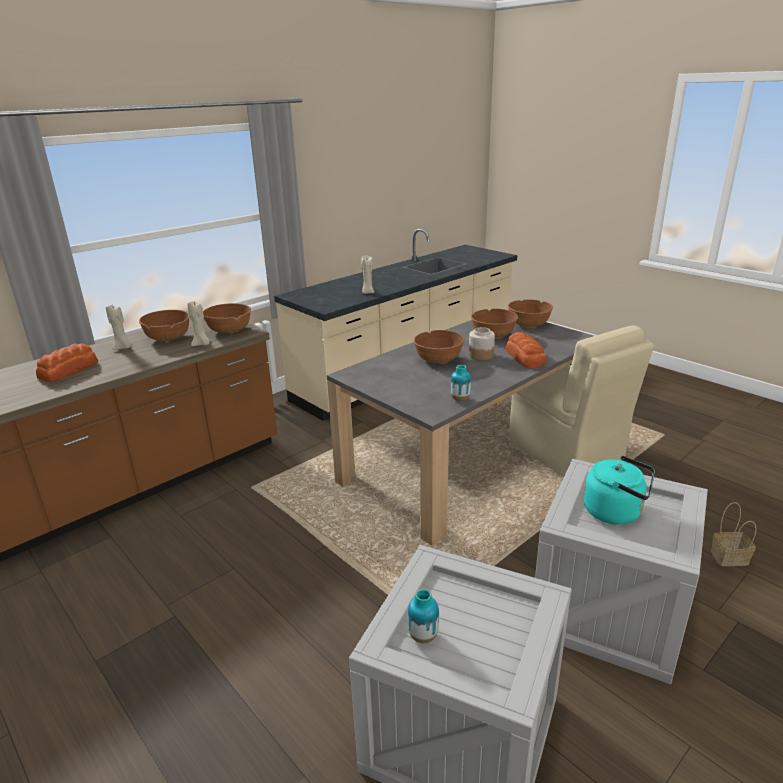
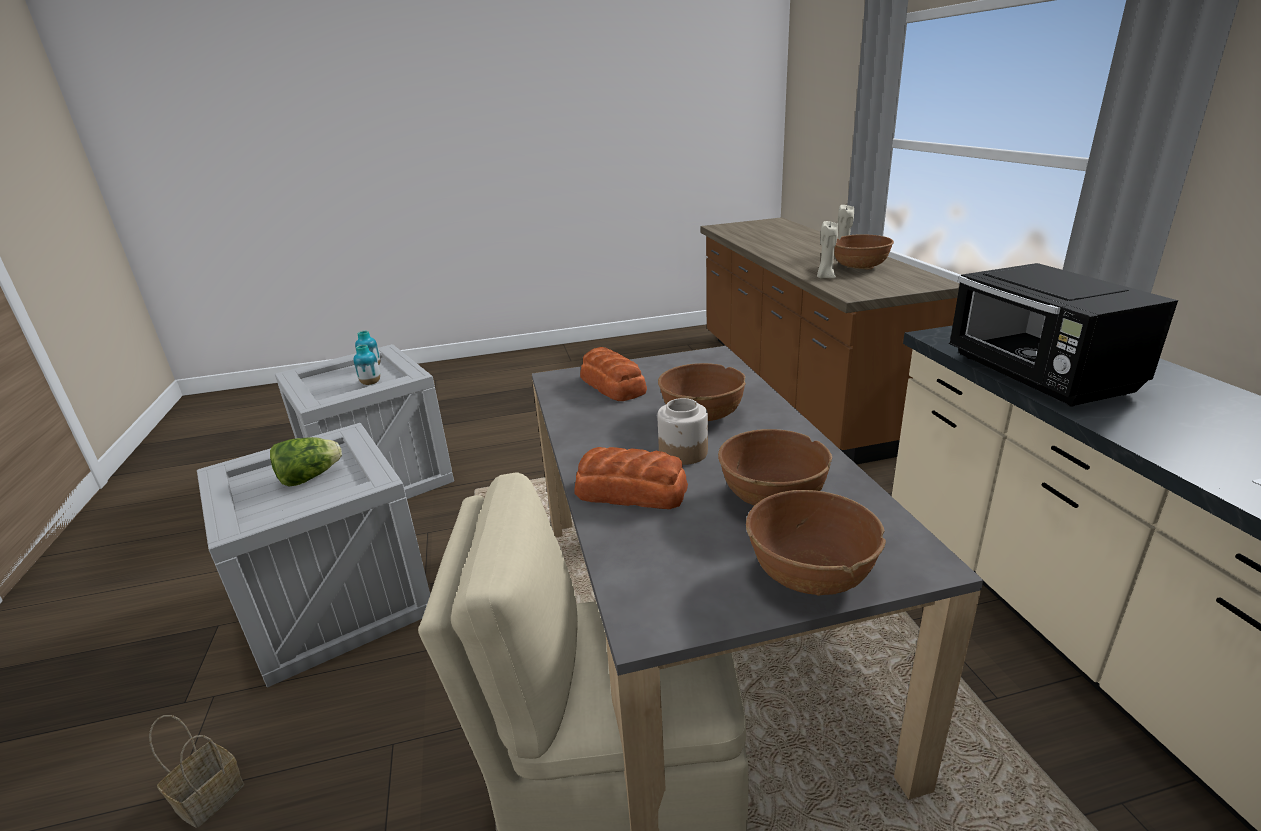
camera: 120 degrees right, 0 degrees up
(69, 370) = (796, 245): bread -> bread (613, 386)
(229, 331) = (866, 287): brown bowl -> none
(367, 292) = (1039, 376): beige candle -> black microwave
(460, 399) = (564, 399): vase -> vase (371, 383)
(616, 512) = (310, 477): turquoise kettle -> lettuce

